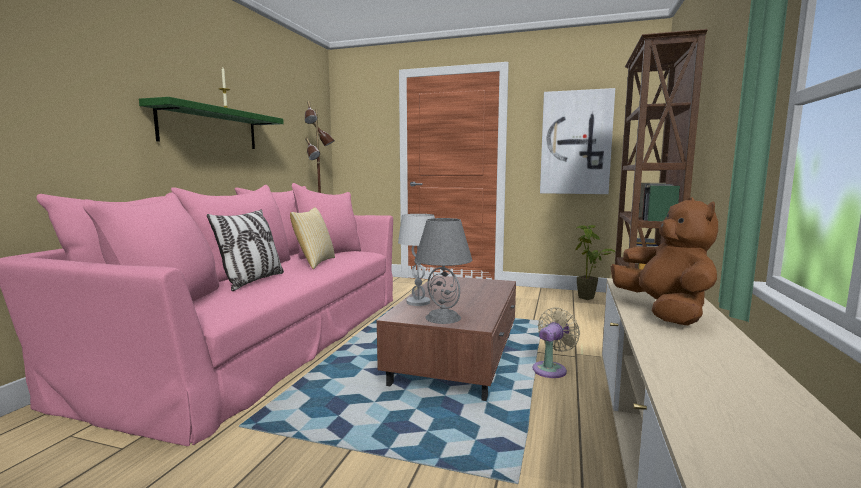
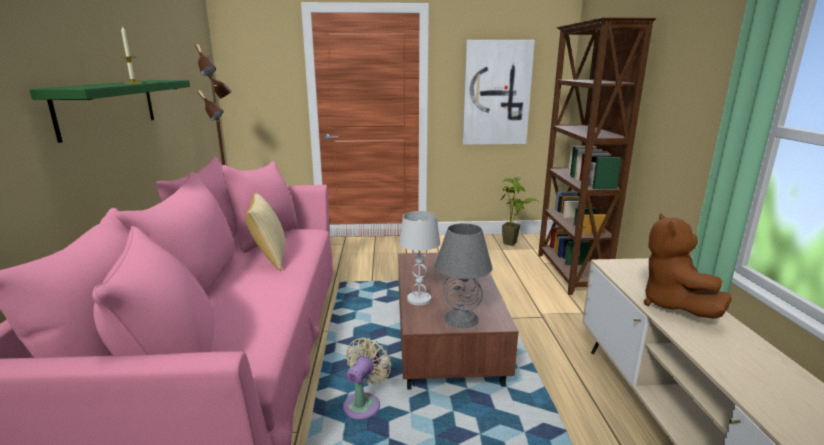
camera: 20 degrees left, 10 degrees up
(252, 281) = (230, 304): pillow -> none
(551, 369) = (532, 336): beige fan -> beige fan (364, 404)
(664, 312) = (673, 305): brown plush toy -> brown plush toy turned 150 degrees counterclockwise

